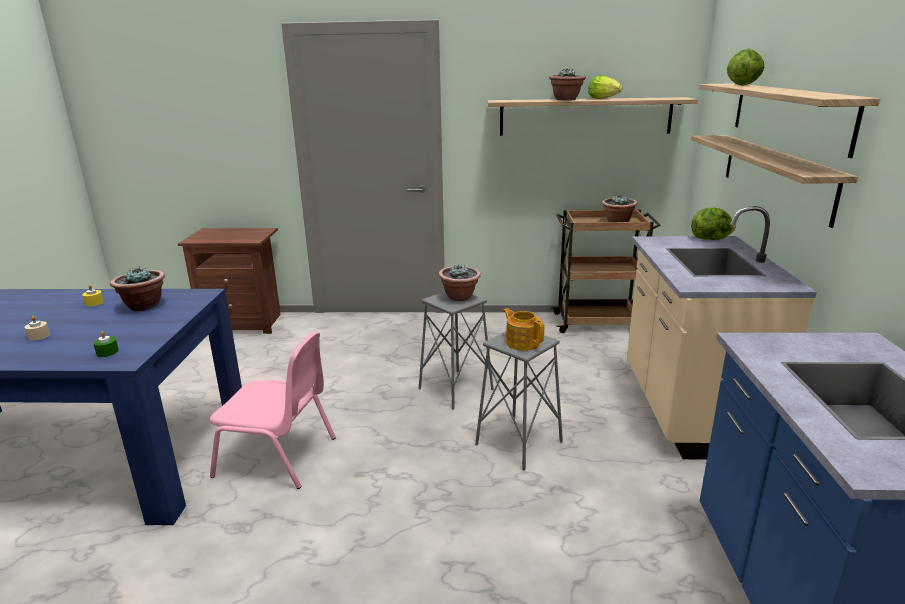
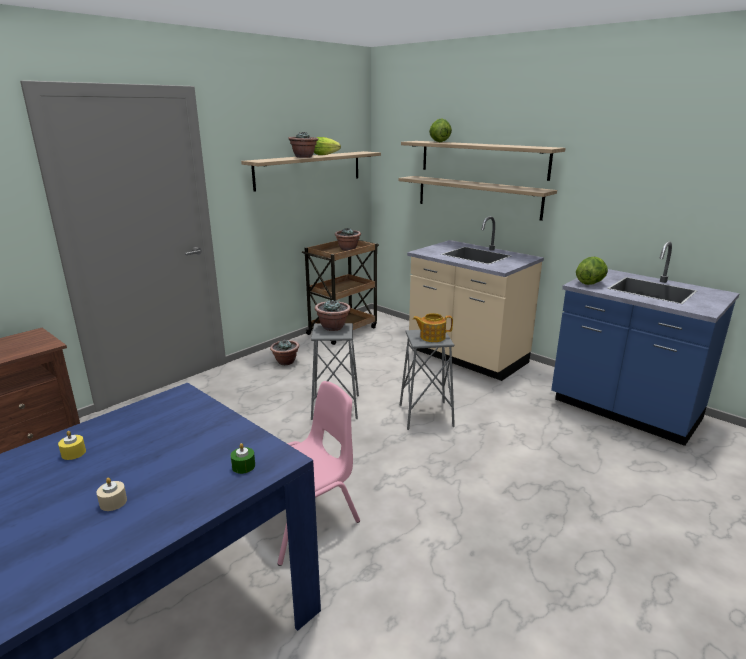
camera: 50 degrees left, 0 degrees up
(143, 306) = (149, 427): potted plant -> potted plant (285, 362)
(711, 239) = (445, 244): lettuce -> lettuce (590, 283)

